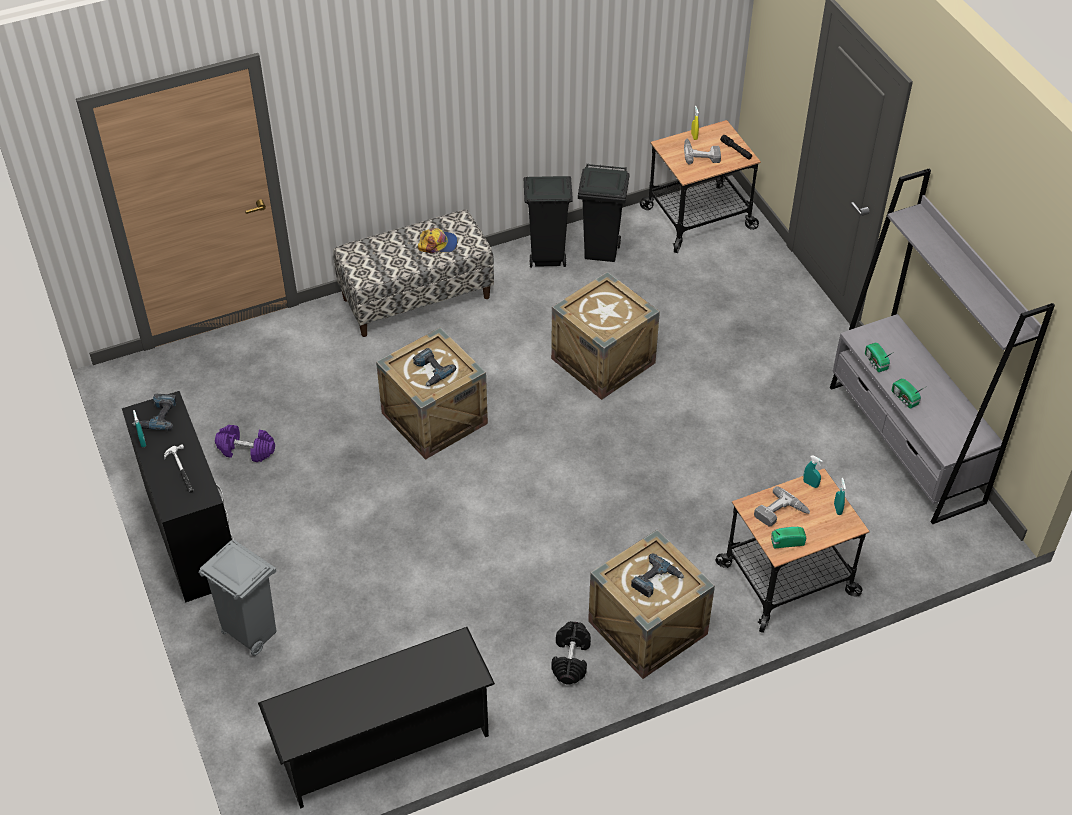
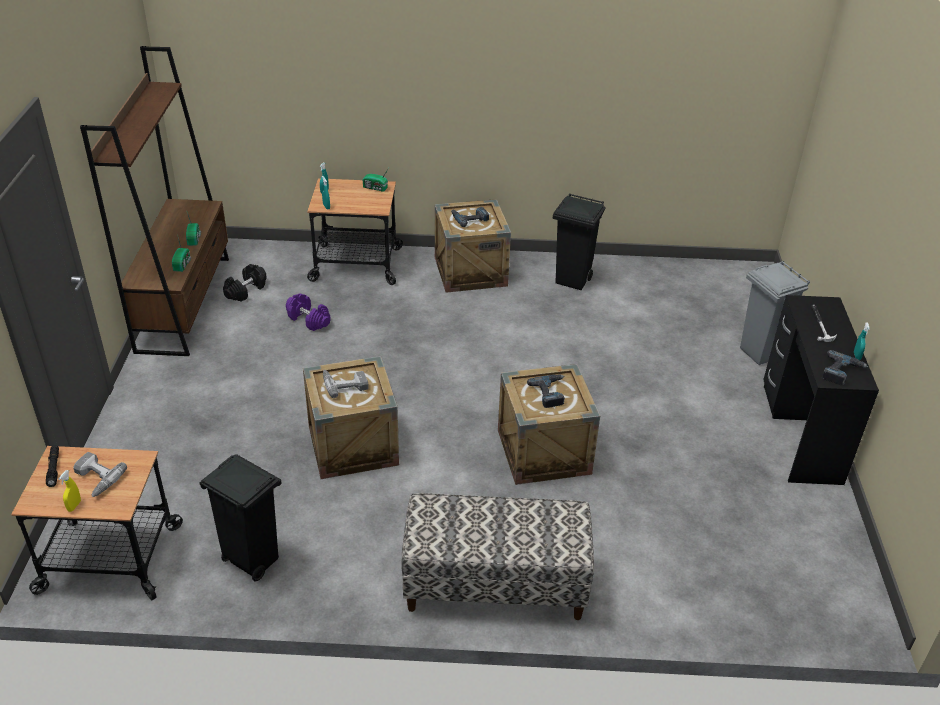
camera: 155 degrees left, 10 degrees down
(246, 450) = (738, 487): purple dumbbell -> purple dumbbell (309, 320)
(383, 743) = (680, 274): black shoe rack -> none
(438, 244) = (466, 523): cap -> none
(546, 259) = (318, 576): black trash can -> black trash can (573, 281)
(570, 659) = (533, 273): black dumbbell -> black dumbbell (246, 291)
(781, 514) = (363, 200): power drill -> power drill (344, 384)
(905, 444) = (184, 303): grey bookcase -> brown bookcase

